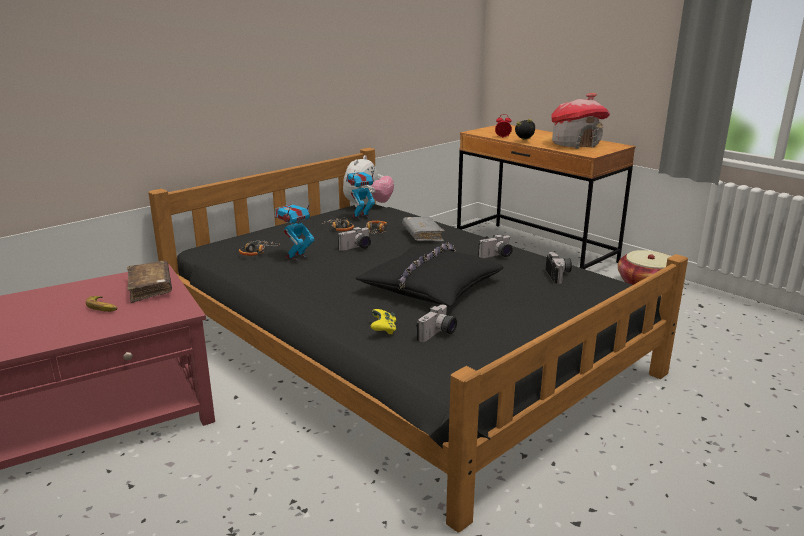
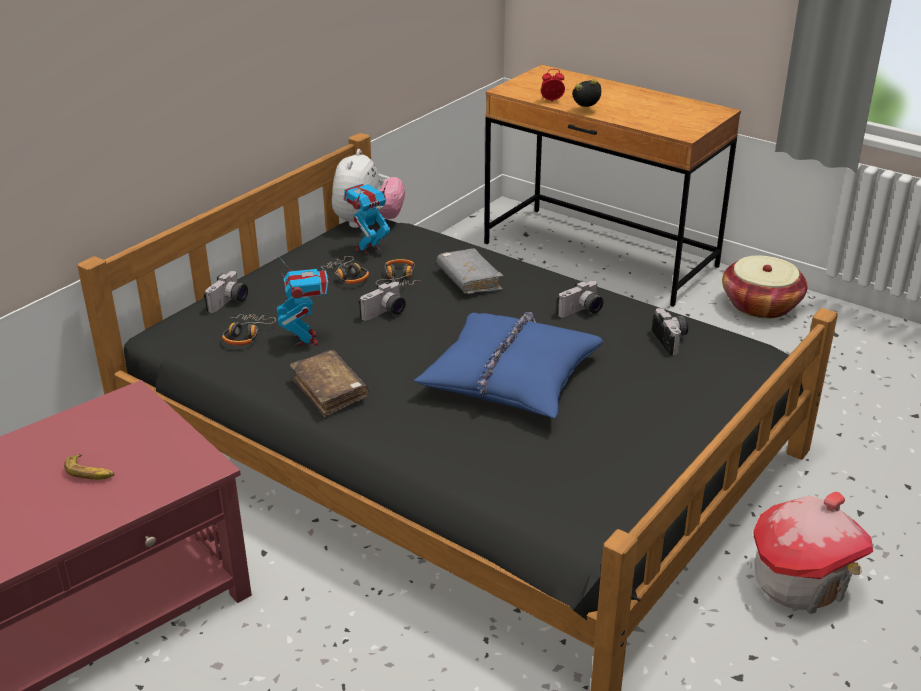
camera: 10 degrees left, 10 degrees up
(150, 288) = (139, 430): brown book -> brown book (330, 391)
(296, 257) = (306, 339): toy robot -> toy robot turned 135 degrees clockwise
(383, 330) = (474, 460): yellow game controller -> none
(430, 286) = (510, 377): black pillow -> blue pillow
(438, 334) = (546, 460): camera -> camera (229, 303)
(576, 144) = (659, 111): toy house -> toy house (801, 582)

